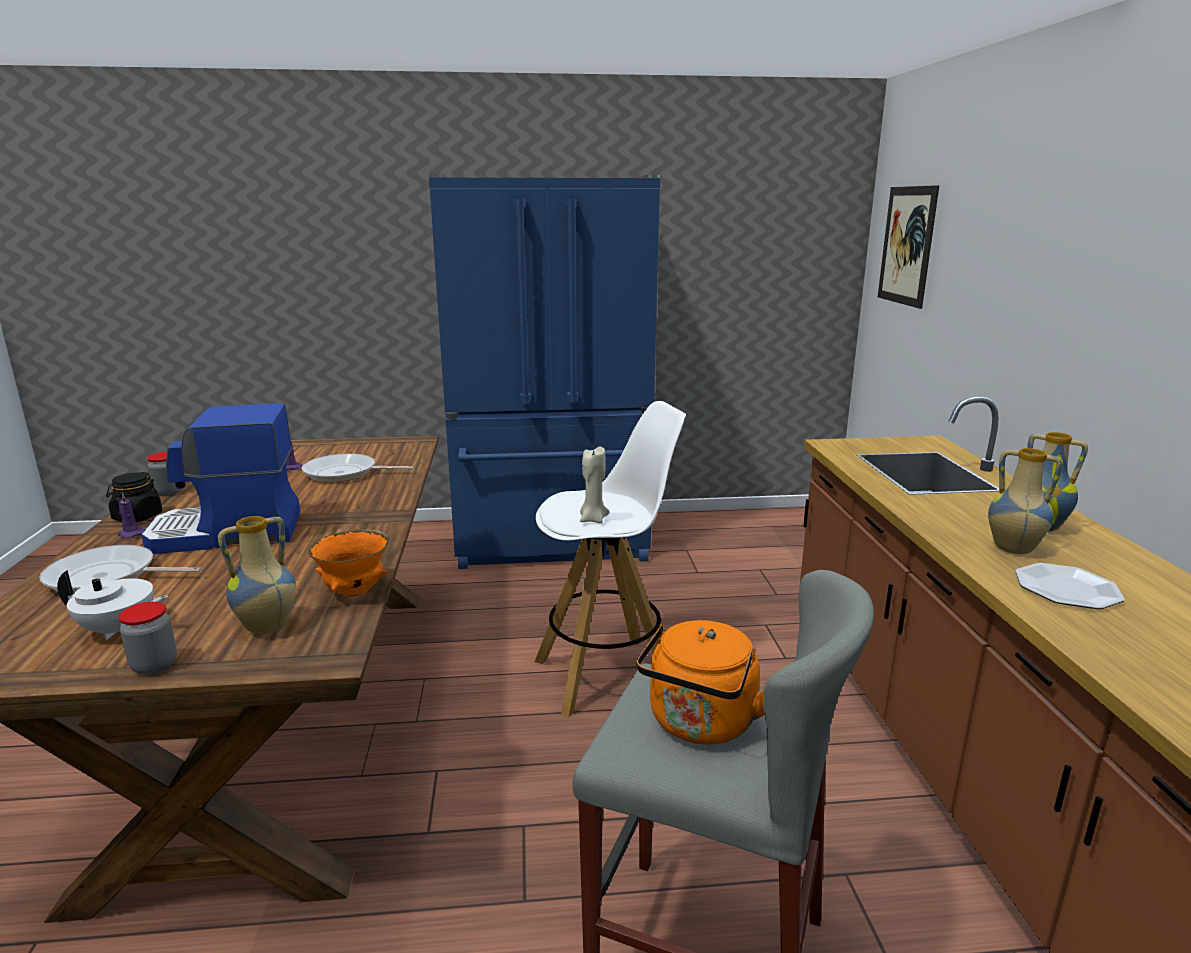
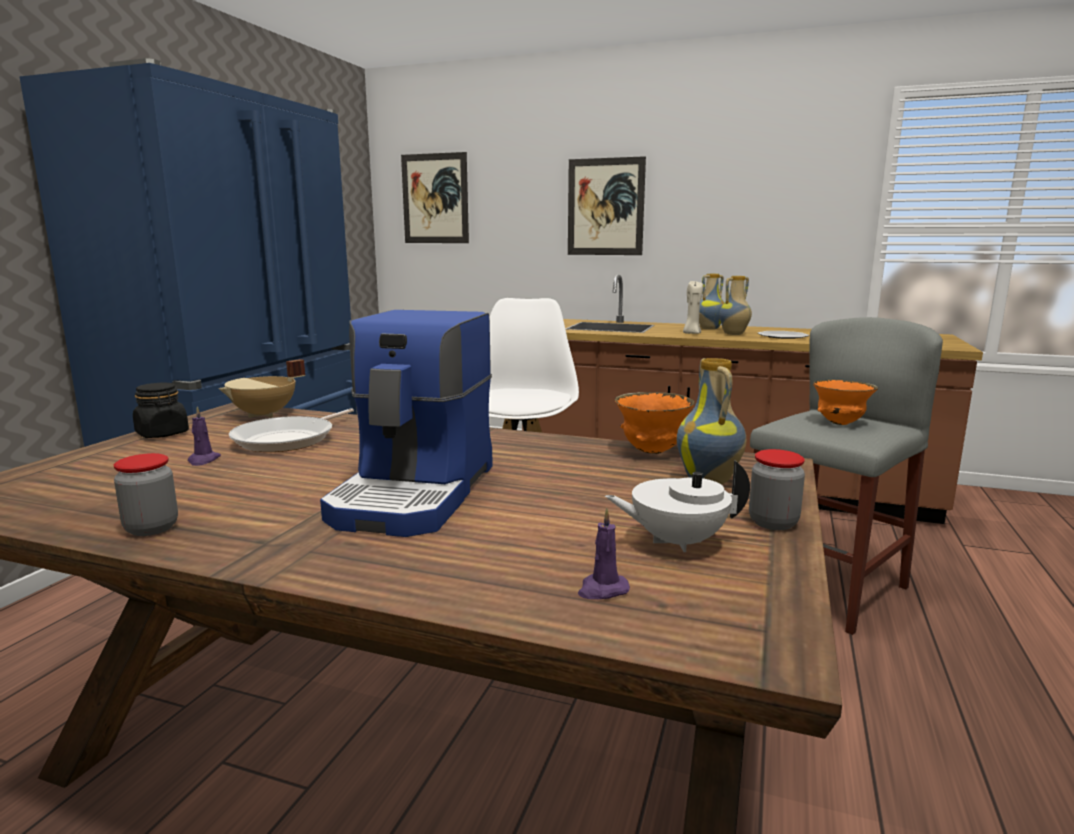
camera: 65 degrees left, 5 degrees down
(107, 577) = (493, 556): frying pan -> none
(119, 630) = (676, 542): white teapot -> white teapot turned 120 degrees counterclockwise
(131, 534) = (323, 548): purple candle -> purple candle (602, 590)
(137, 517) = (245, 546): black jar -> black jar (162, 434)
(407, 451) = (265, 414): none -> beige cooking pot
(593, 519) = (543, 397): beige candle -> beige candle (691, 333)
(700, 724) = (840, 423): orange kettle -> orange bowl
(1054, 282) = (605, 207): none -> picture

